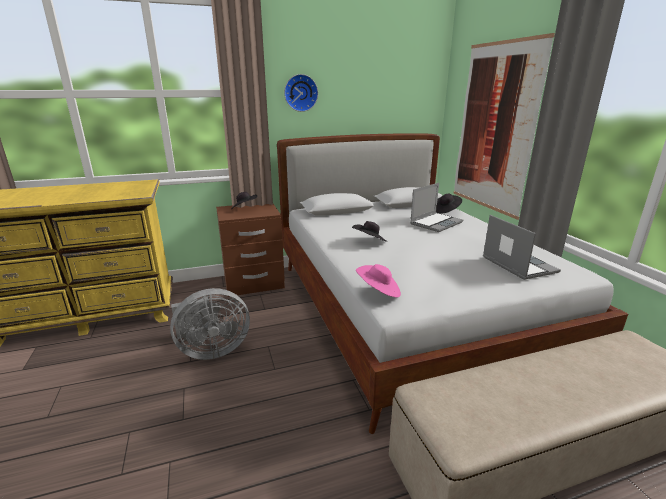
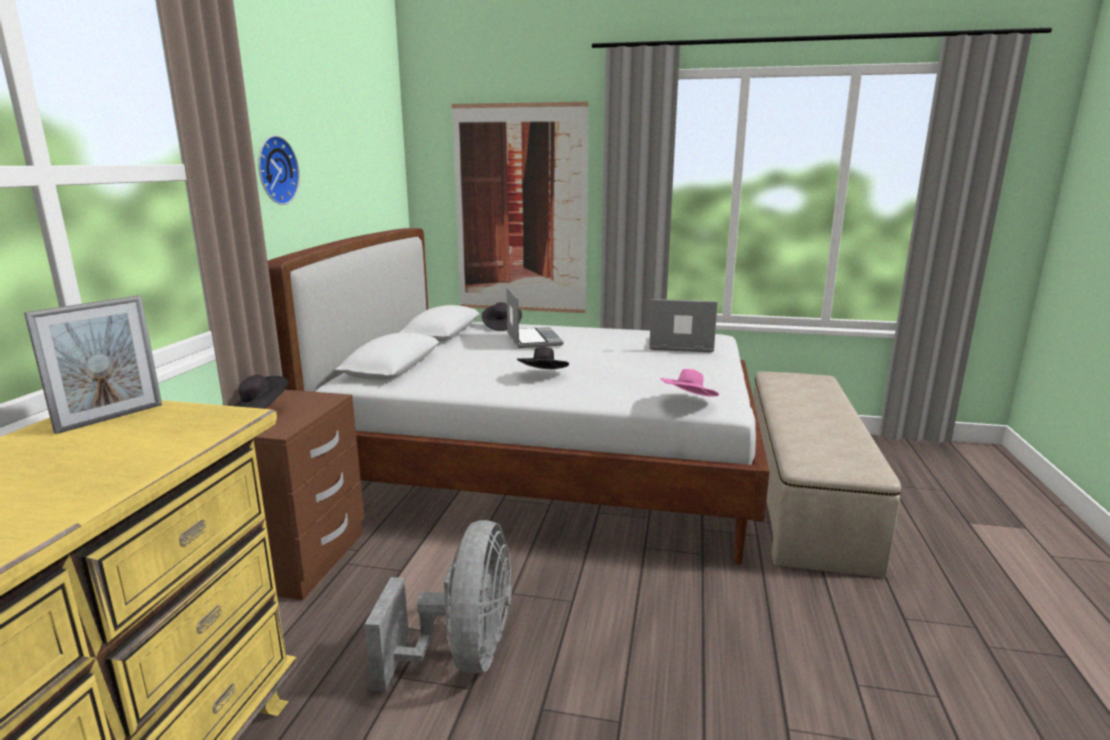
camera: 60 degrees left, 5 degrees down
(133, 185) = (111, 418): none -> picture frame

